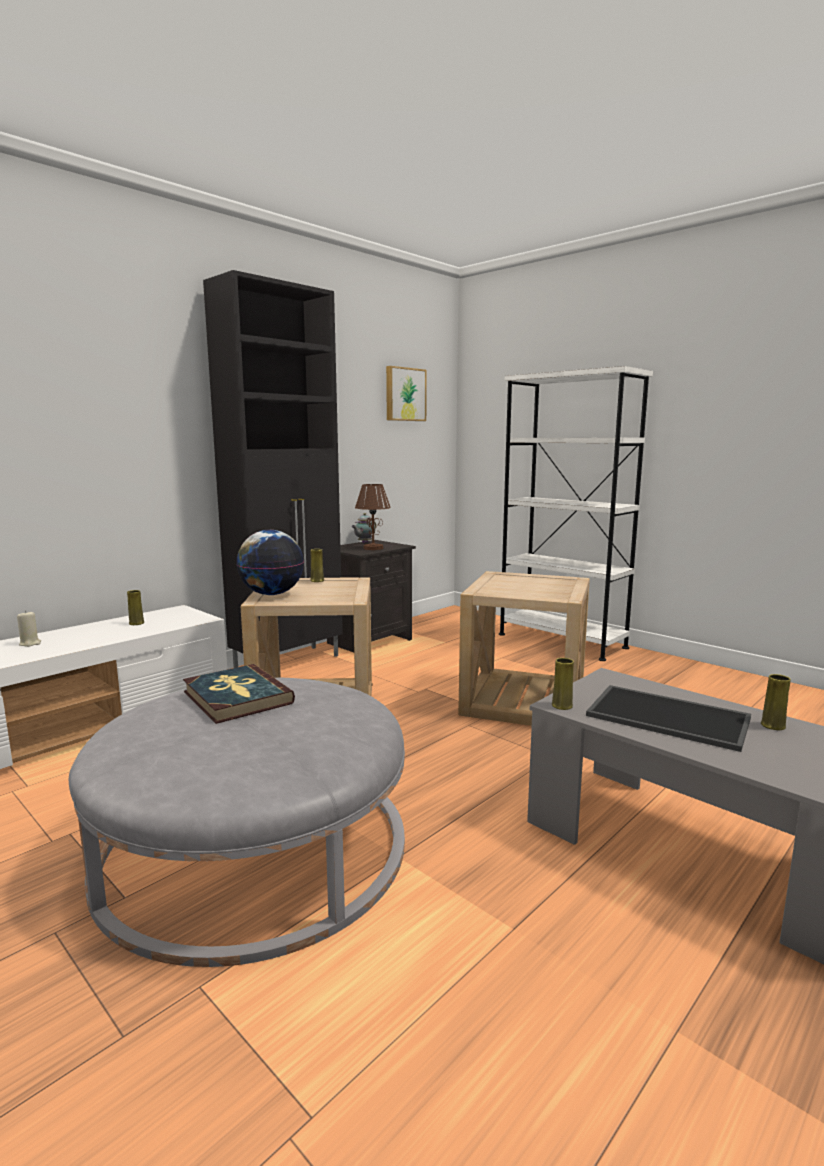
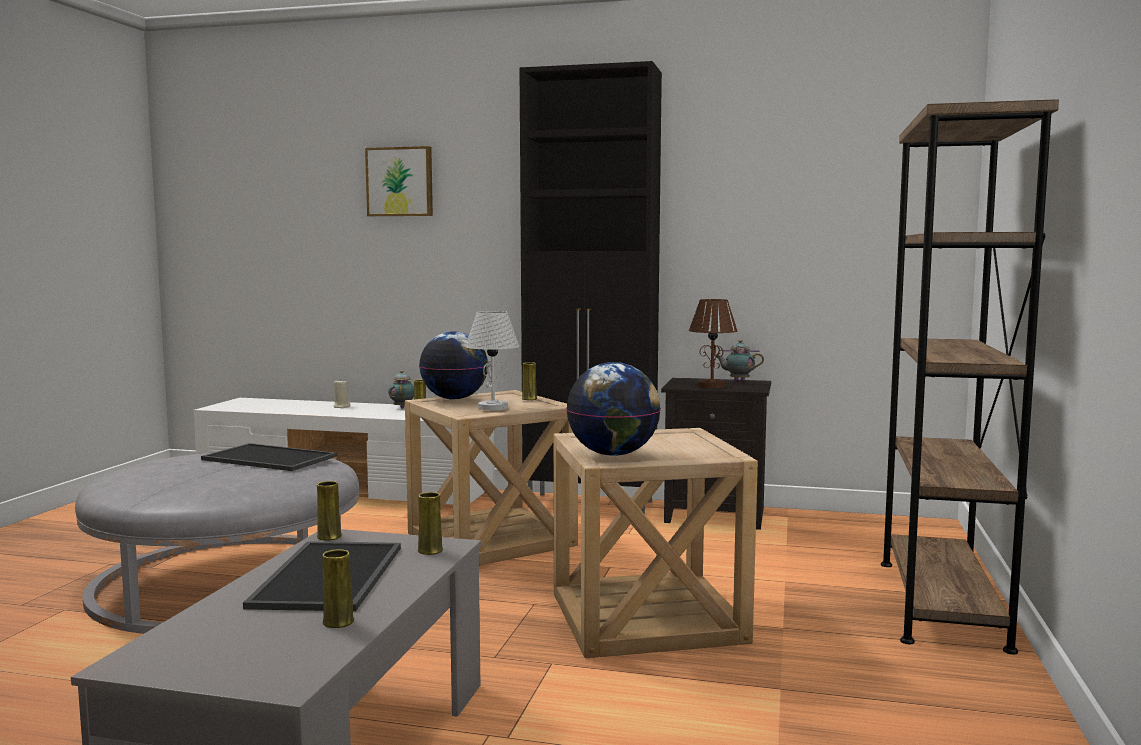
camera: 60 degrees right, 5 degrees down
(102, 626) = (402, 407): none -> teapot
(237, 697) = (267, 458): book -> tray
(335, 591) = (492, 407): none -> white table lamp
(404, 394) = (846, 174): picture -> picture (400, 182)
(549, 593) = (613, 454): none -> globe
(561, 641) = (941, 603): white bookcase -> brown bookcase
(620, 682) = (430, 551): none -> yellow vase

